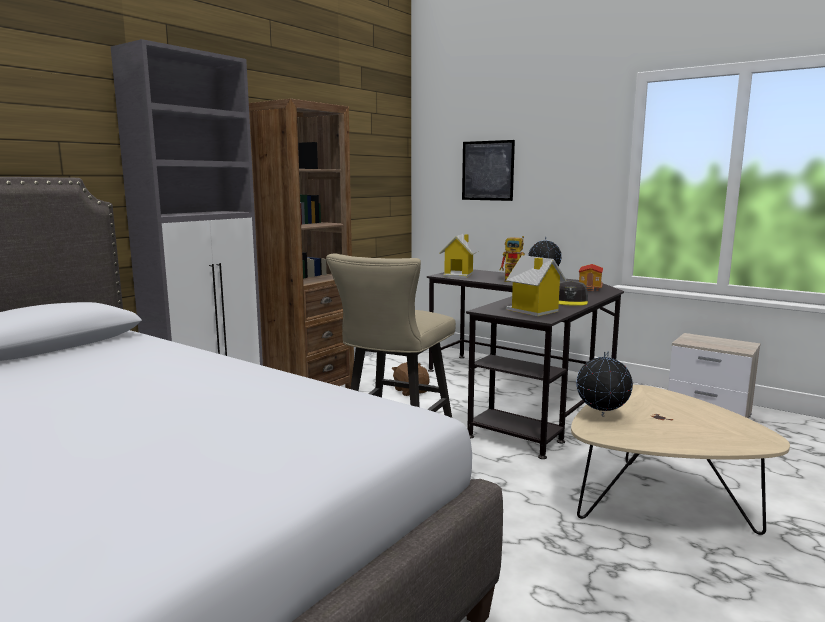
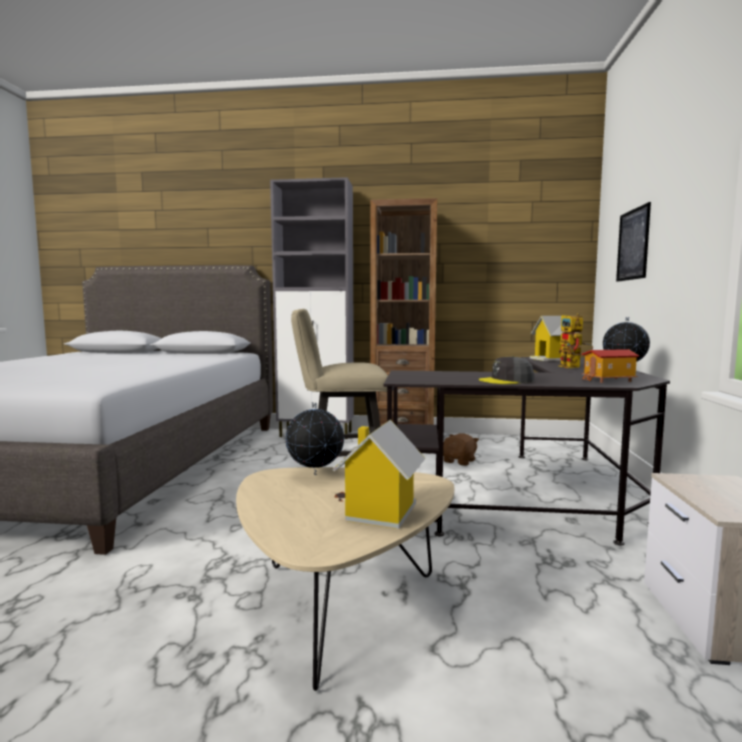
camera: 60 degrees right, 5 degrees down
(533, 311) = (428, 378): toy house -> toy house (379, 513)

